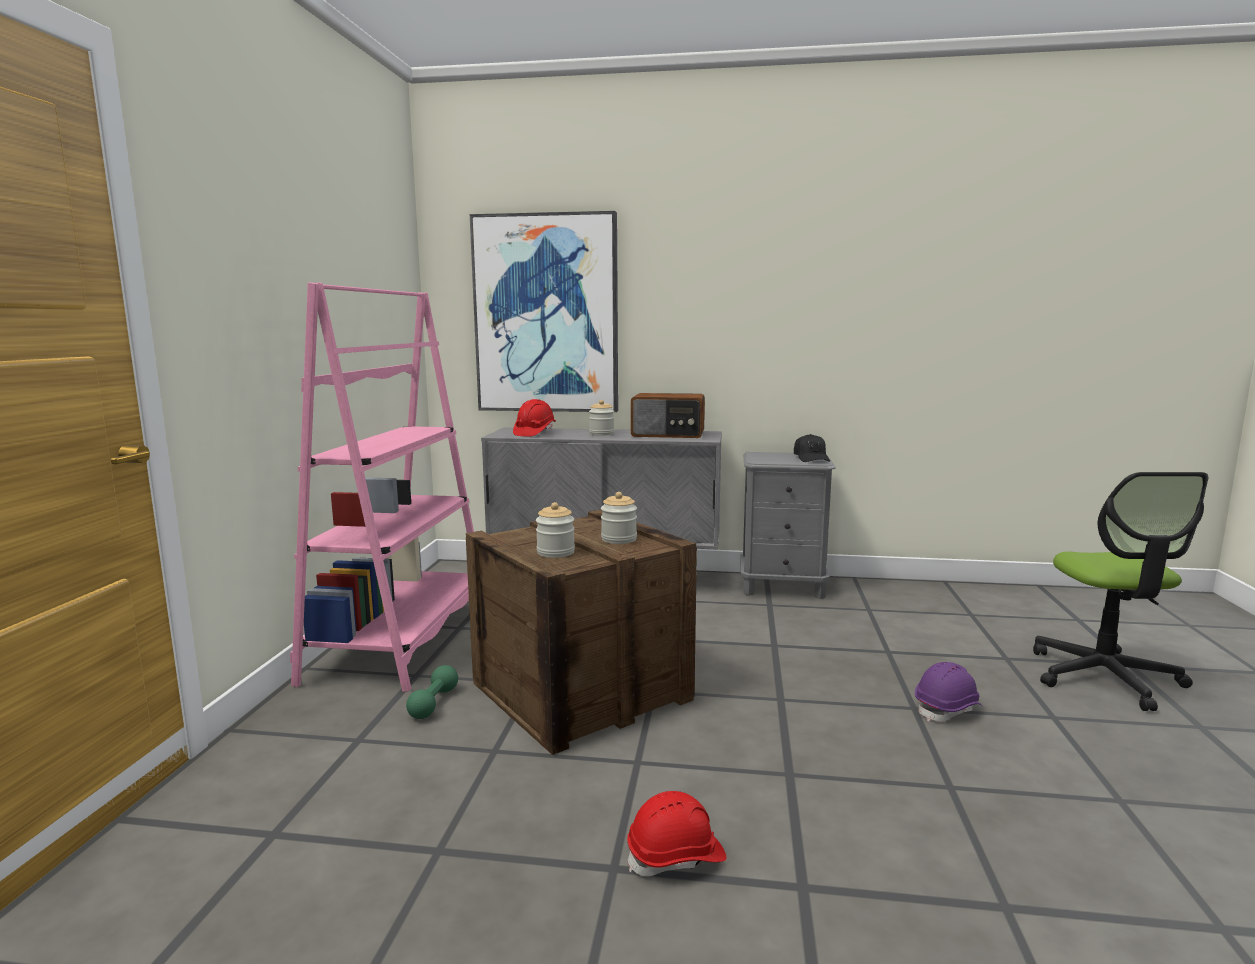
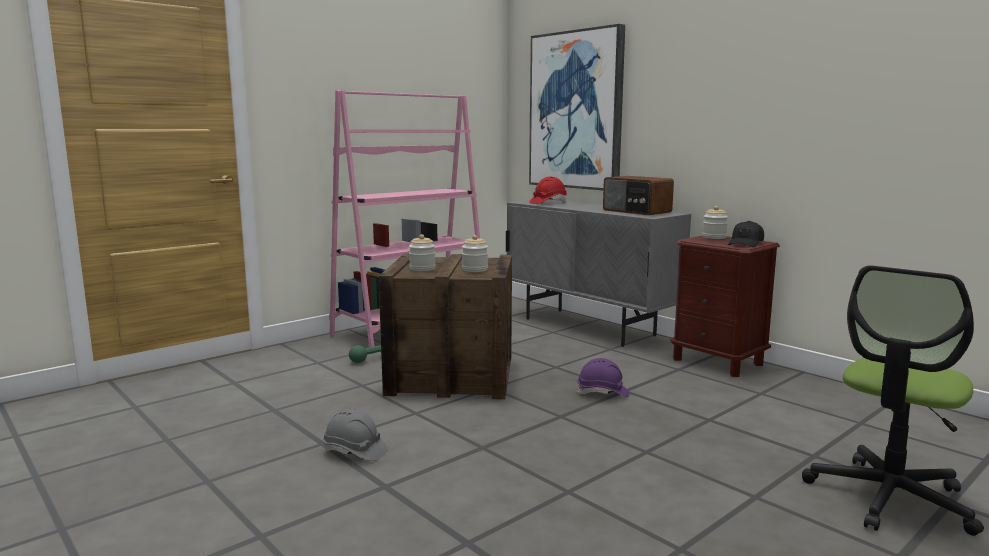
camera: 40 degrees right, 0 degrees up
(601, 434) = (590, 207): jar -> jar (714, 237)
(676, 857) = (355, 451): red hard hat -> grey hard hat
(782, 586) = (717, 362): grey nightstand -> brown nightstand
(948, 709) = (672, 461): purple hard hat -> purple hard hat (603, 393)

